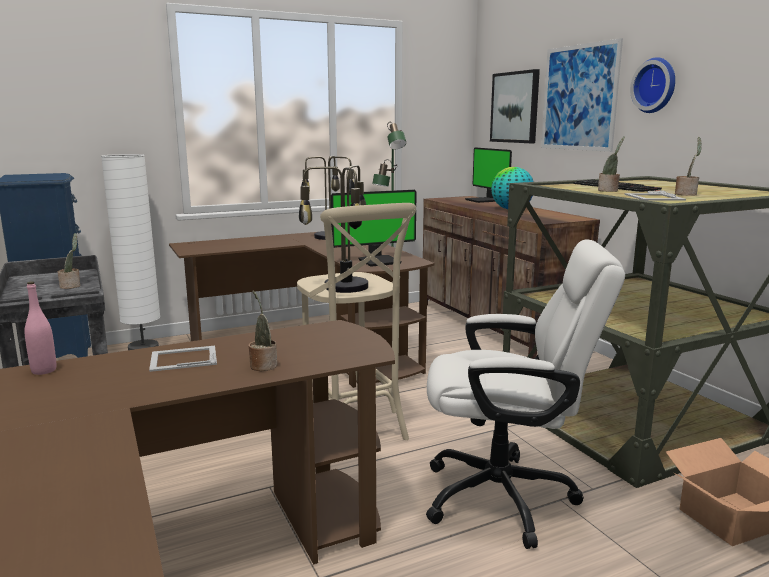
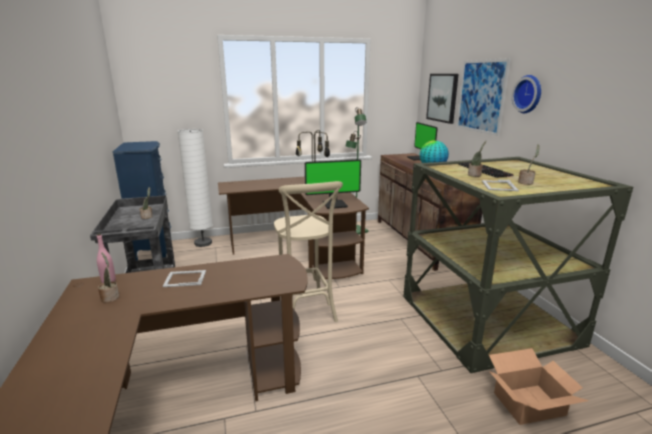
camera: 10 degrees right, 5 degrees up
(263, 365) = (226, 288): potted plant -> potted plant (110, 297)
(345, 287) = (301, 227): table lamp -> none
(507, 498) = (384, 370): white office chair -> none

